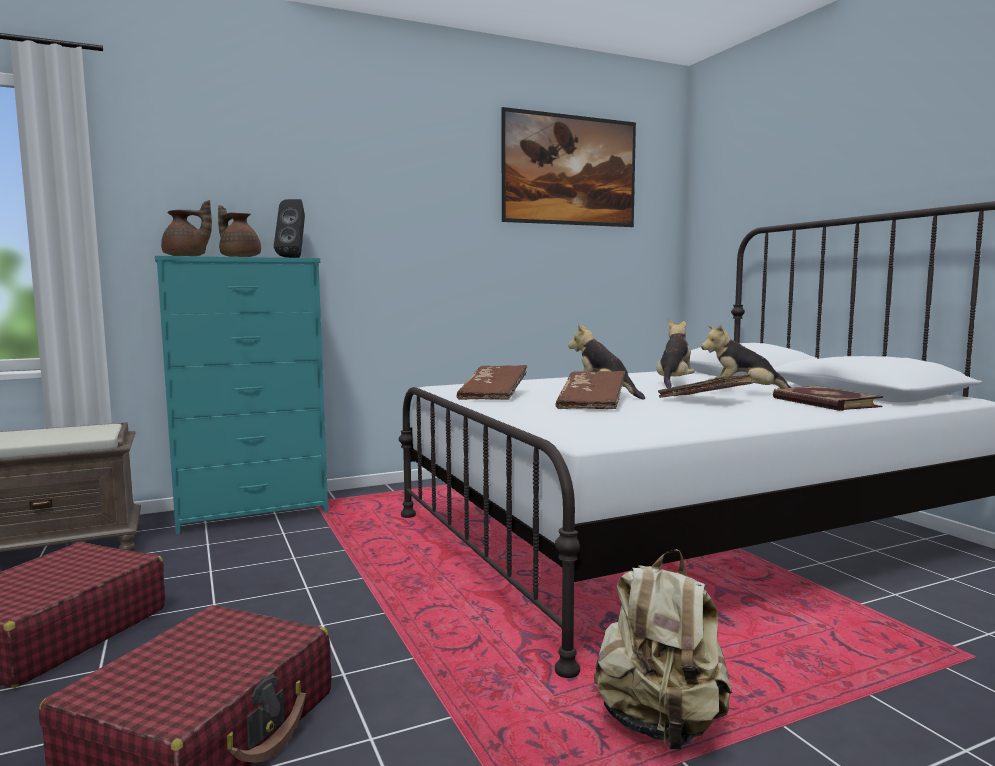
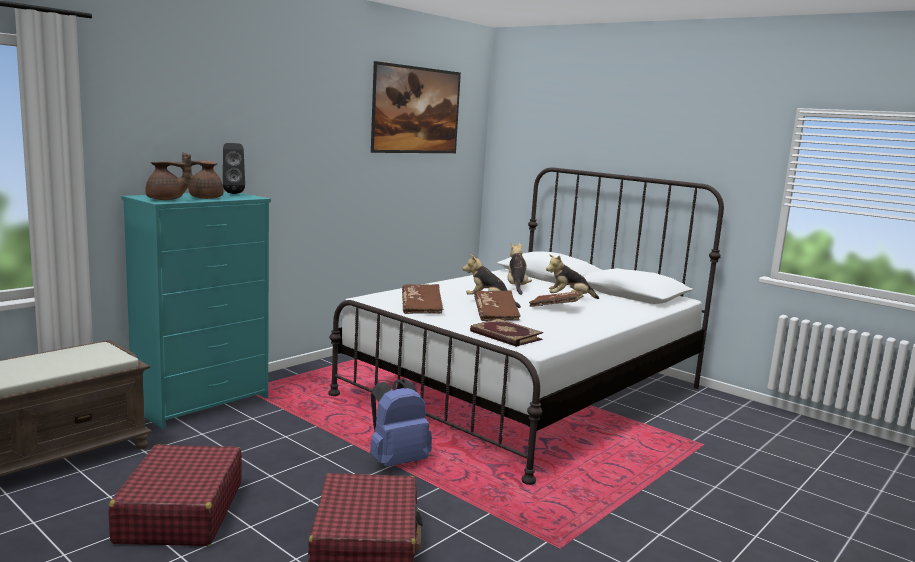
camera: 25 degrees left, 5 degrees up
(394, 608) = (396, 461): none -> blue backpack
(660, 725) = (590, 499): beige backpack -> none
(824, 402) = (620, 306): book -> book (505, 336)

